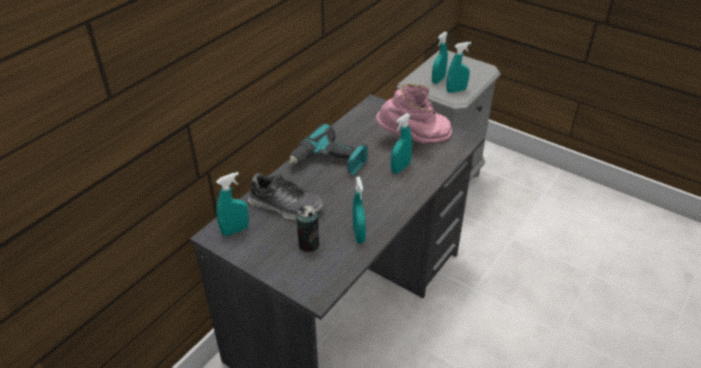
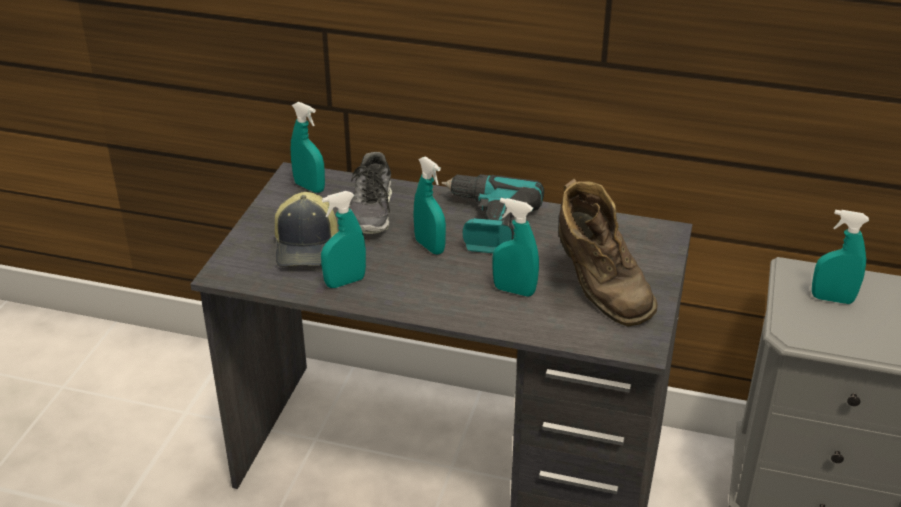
camera: 70 degrees right, 5 degrees down
(308, 244) = (308, 246): can -> cap
(414, 139) = (598, 291): pink boot -> brown boot
(456, 90) = (817, 326): turquoise spray bottle -> turquoise spray bottle (429, 246)

